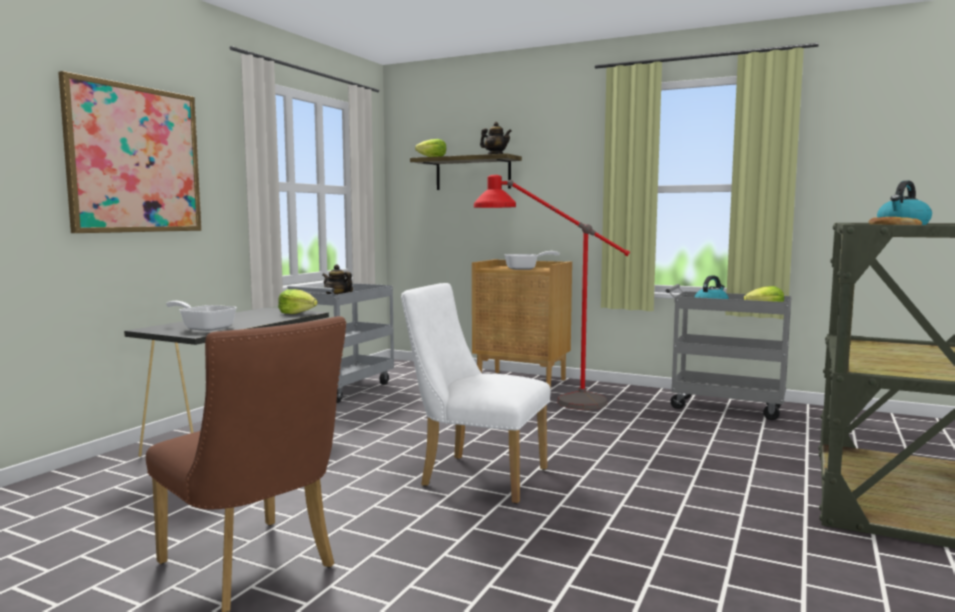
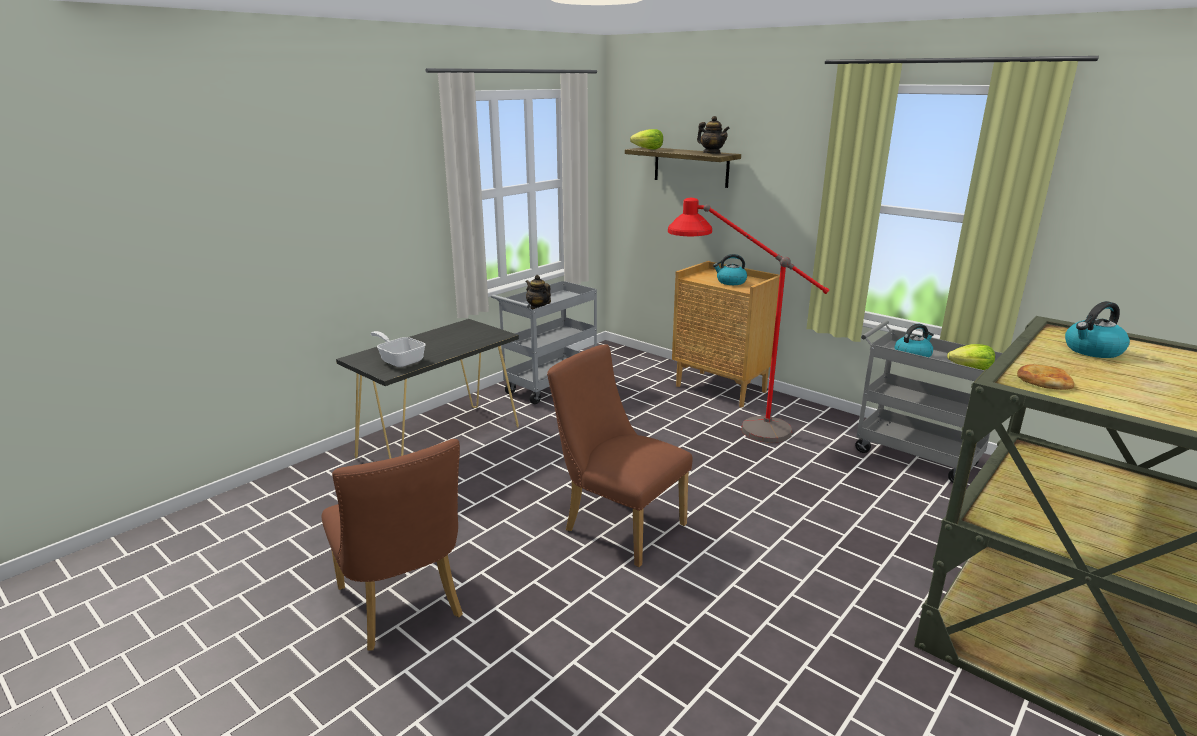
camera: 15 degrees right, 15 degrees up
(135, 159) = (340, 199): picture -> none
(297, 313) = (489, 335): lettuce -> none
(475, 476) = (617, 525): white chair -> brown chair
(525, 269) = (730, 282): frying pan -> kettle

